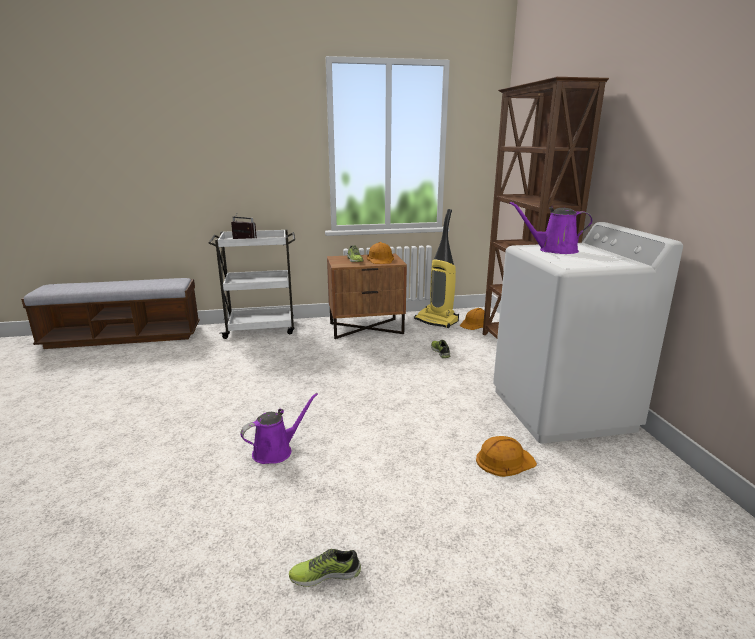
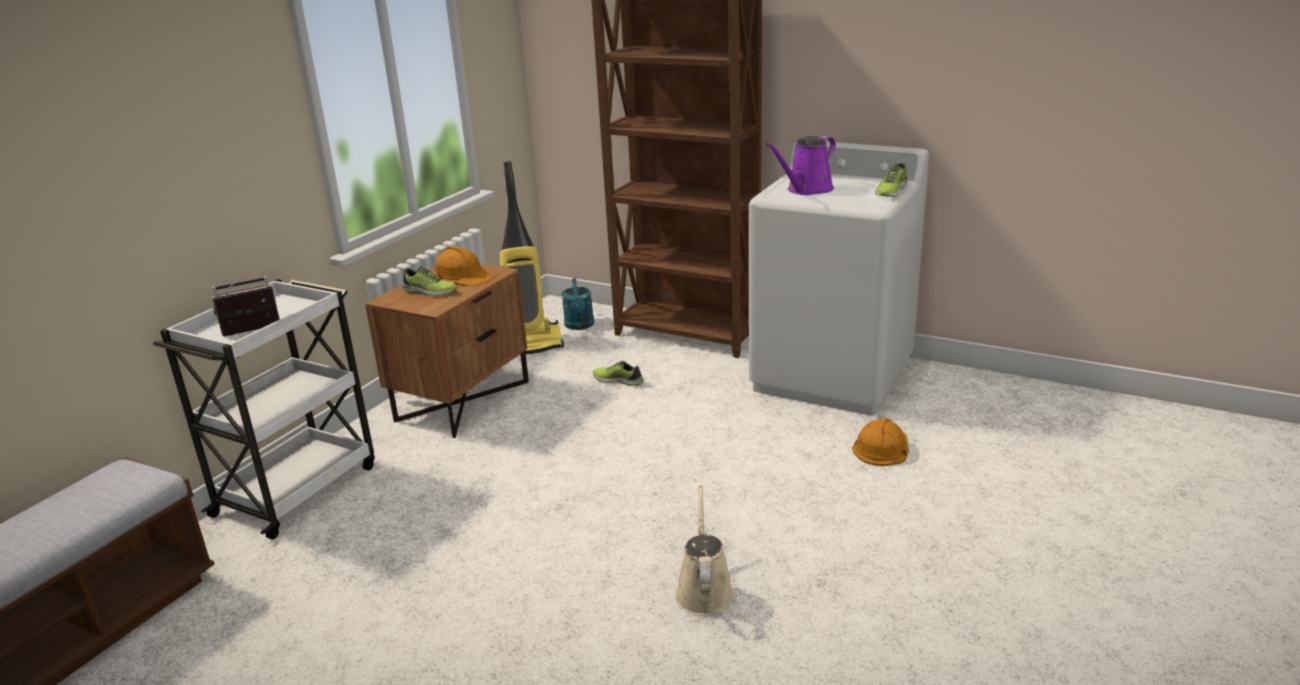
camera: 50 degrees left, 5 degrees up
(276, 451) = (704, 590): purple watering can -> beige watering can
(325, 574) = (958, 626): shoe -> shoe (891, 191)
(475, 323) = (579, 326): orange hard hat -> turquoise watering can

